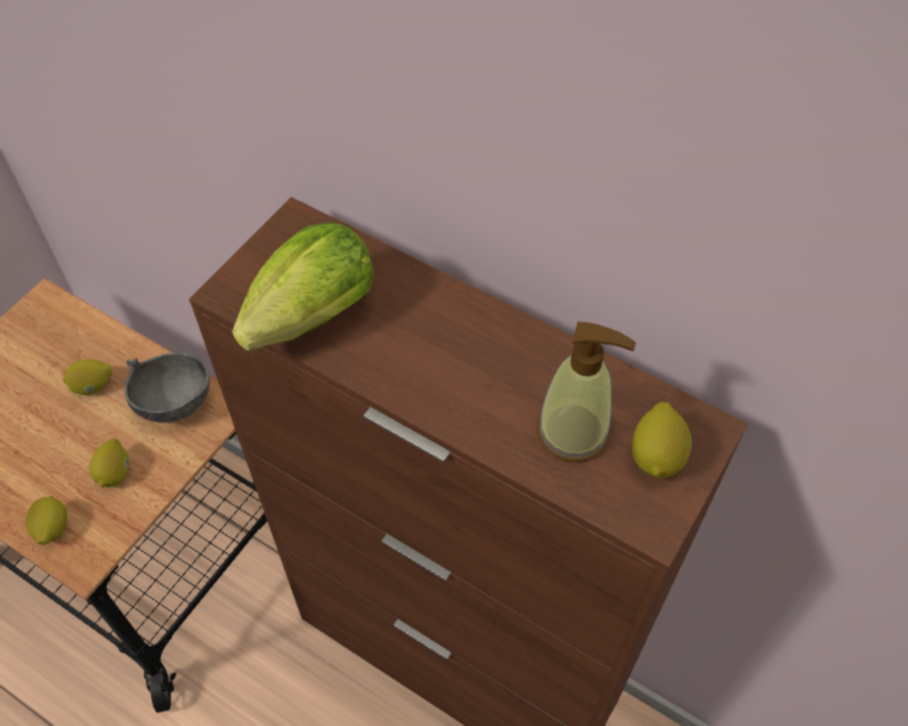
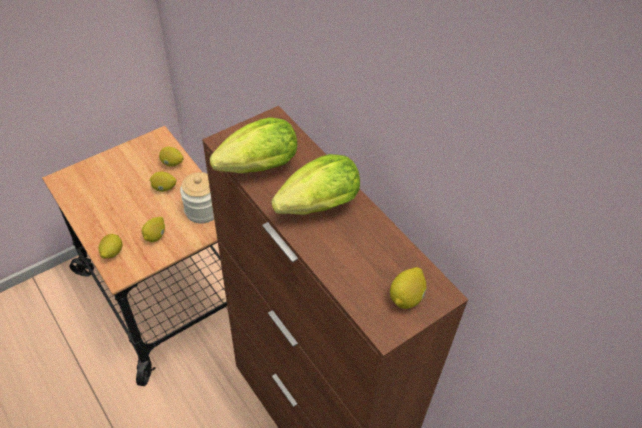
camera: 20 degrees right, 5 degrees down
(87, 339) = (172, 163): none -> lemon
(175, 401) = (202, 210): grey bowl -> jar
(439, 356) = (314, 208): none -> lettuce
(573, 432) = (366, 269): soap dispenser -> none

